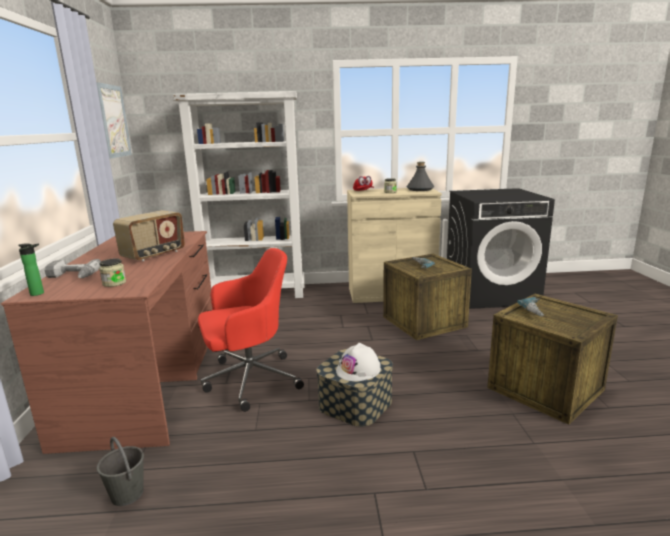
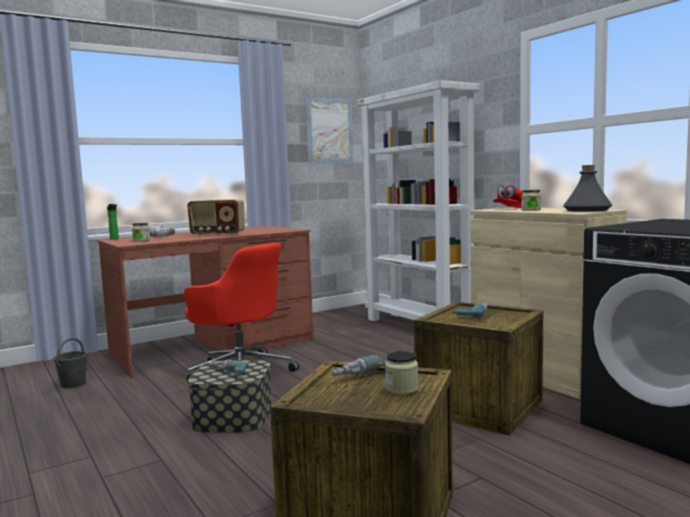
camera: 60 degrees right, 10 degrees down
(358, 369) = (224, 373): white hard hat -> power drill
(563, 308) = (402, 388): none -> jar

